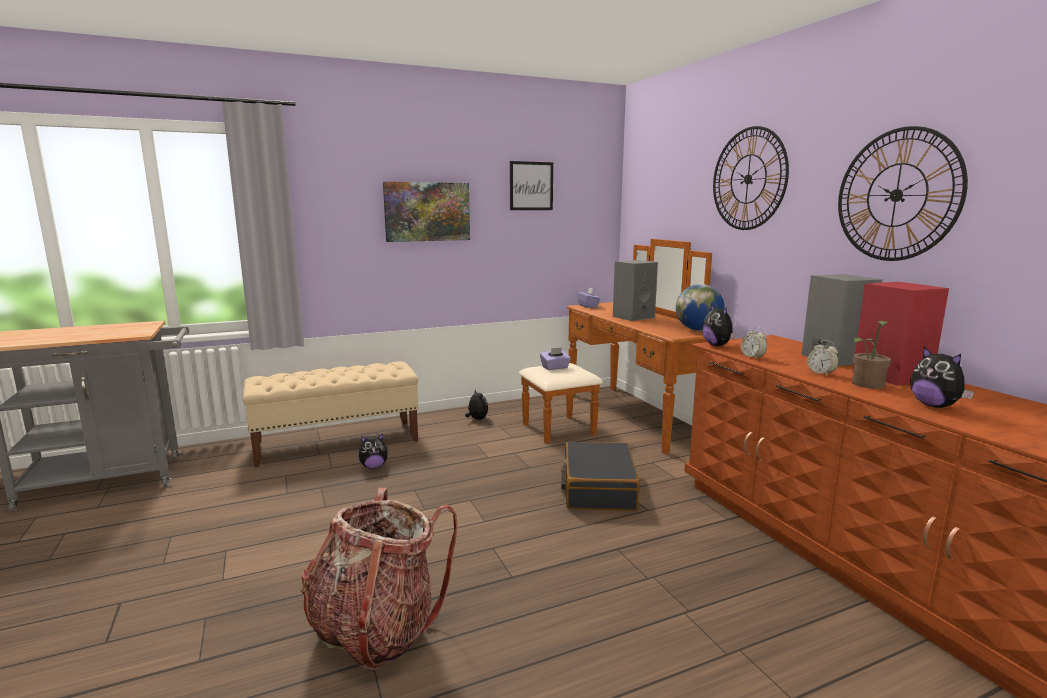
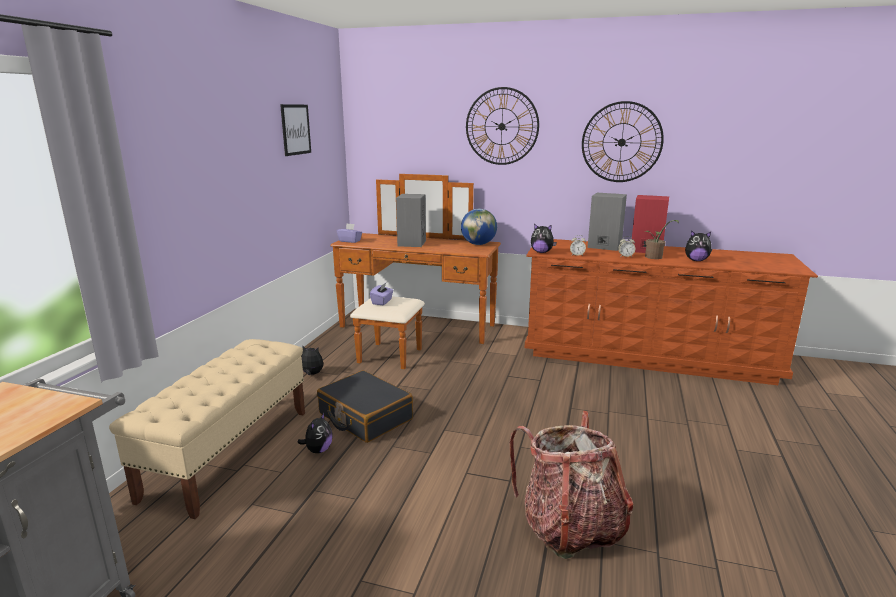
camera: 50 degrees left, 5 degrees up
(427, 211) = (228, 166): picture -> none
(598, 488) = (495, 381): black suitcase -> black suitcase (365, 417)

